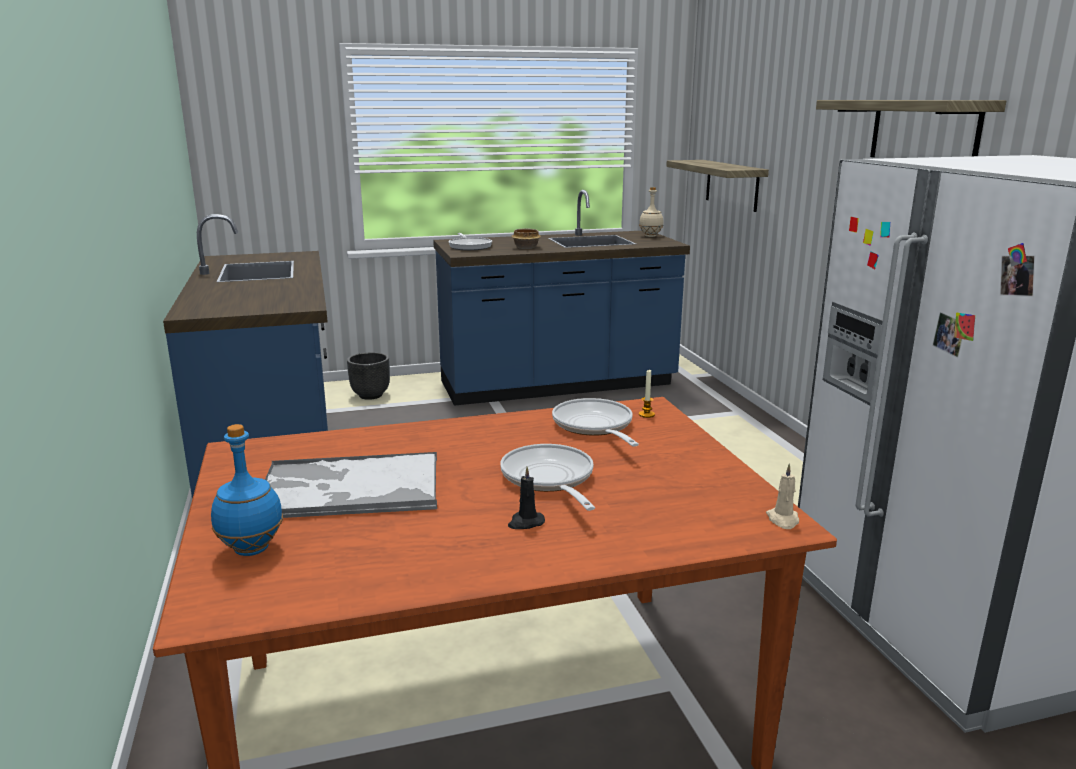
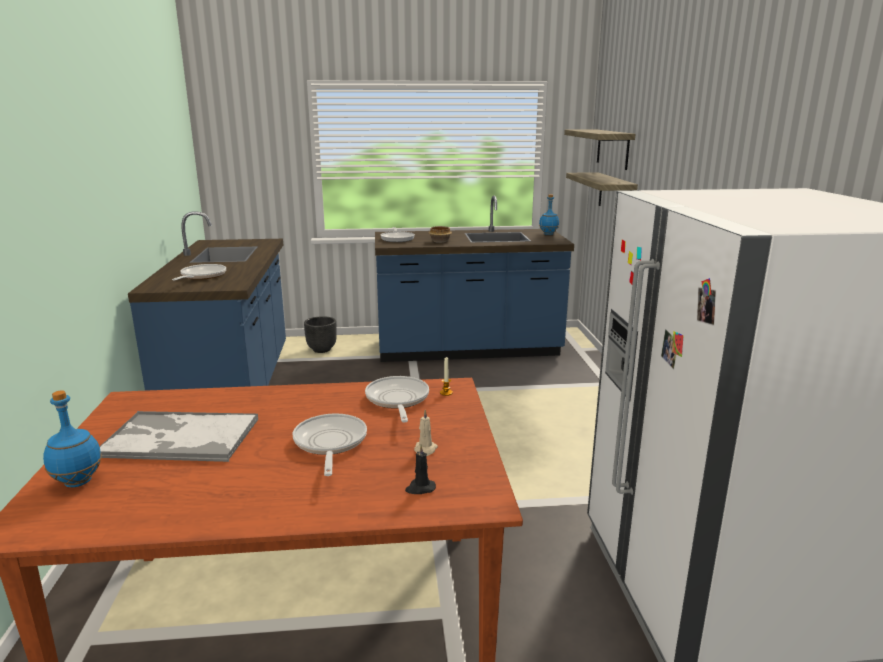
camera: 10 degrees right, 0 degrees up
(249, 297) = (201, 276): none -> frying pan
(525, 522) = (285, 480): black candle -> black candle (420, 488)
(650, 236) = (548, 234): beige bottle -> blue bottle
(783, 520) = (488, 498): beige candle -> beige candle (425, 450)
(924, 131) = (737, 160): shelf -> shelf (612, 148)

